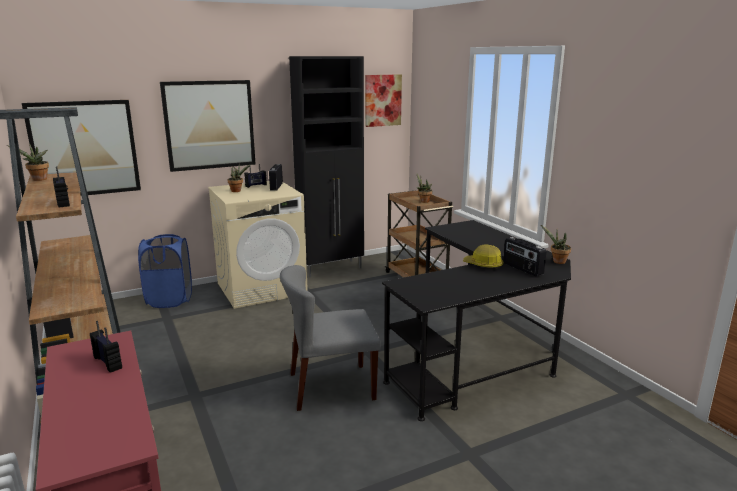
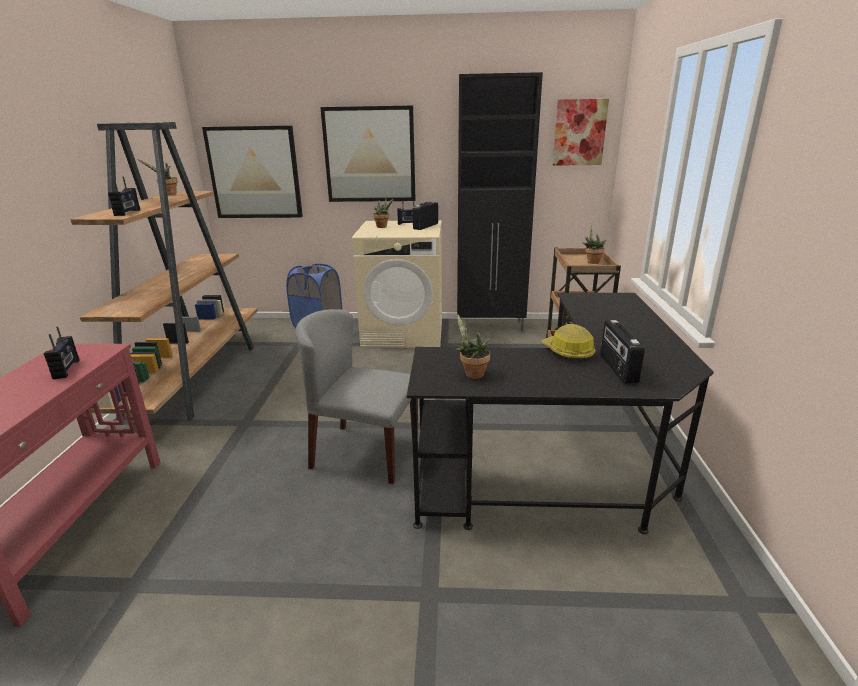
camera: 30 degrees right, 5 degrees up
(557, 262) = (687, 369): potted plant -> potted plant (472, 374)

